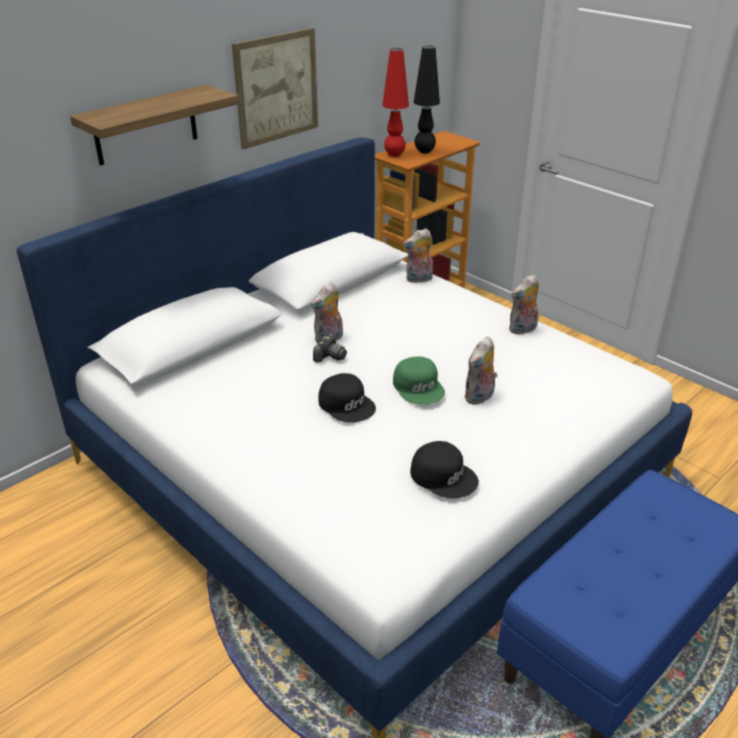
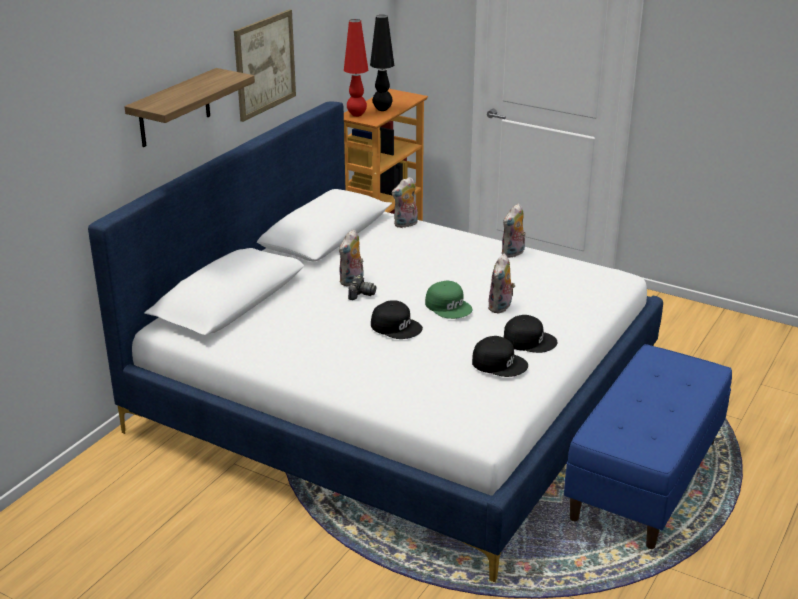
camera: 15 degrees left, 5 degrees down
(495, 448) = (529, 340): none -> black cap

